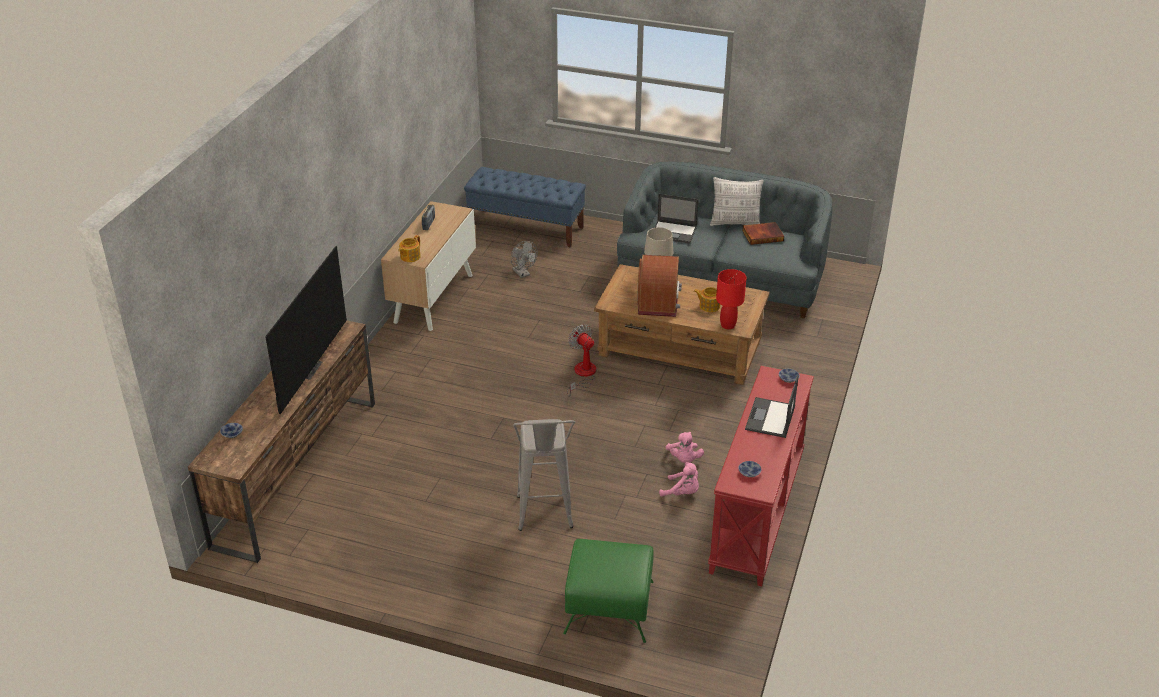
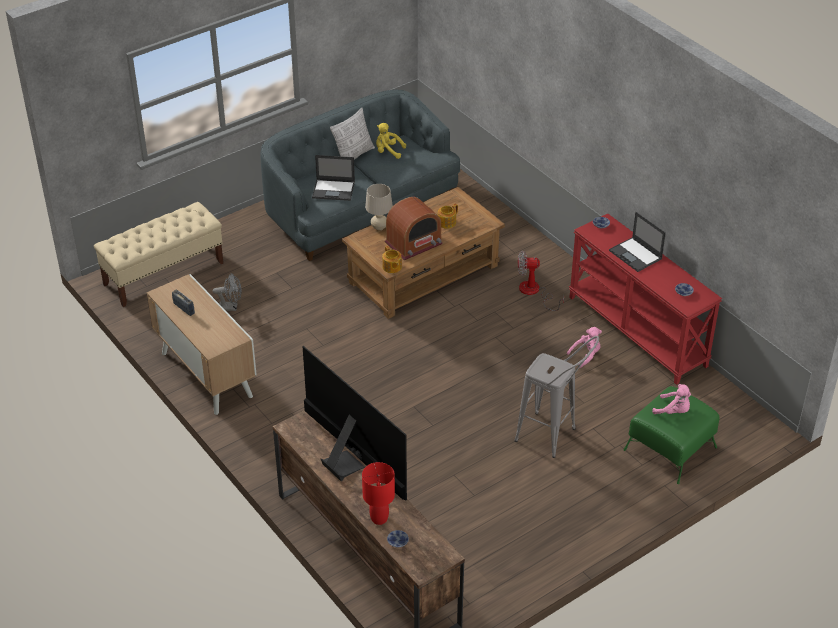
camera: 55 degrees left, 5 degrees up
(409, 257) = (224, 341): teapot -> teapot (392, 267)
(526, 228) = (164, 273): blue bench -> beige bench
(582, 375) = (403, 339): fan -> fan (534, 292)
(658, 301) = (414, 243): radio -> radio turned 105 degrees clockwise
(674, 232) = (334, 190): laptop -> laptop turned 45 degrees clockwise
(684, 459) = (552, 337): pink plush toy -> pink plush toy (673, 411)
(728, 325) = (478, 226): red table lamp -> red table lamp (379, 518)
(762, 235) = (388, 151): book -> yellow plush toy

